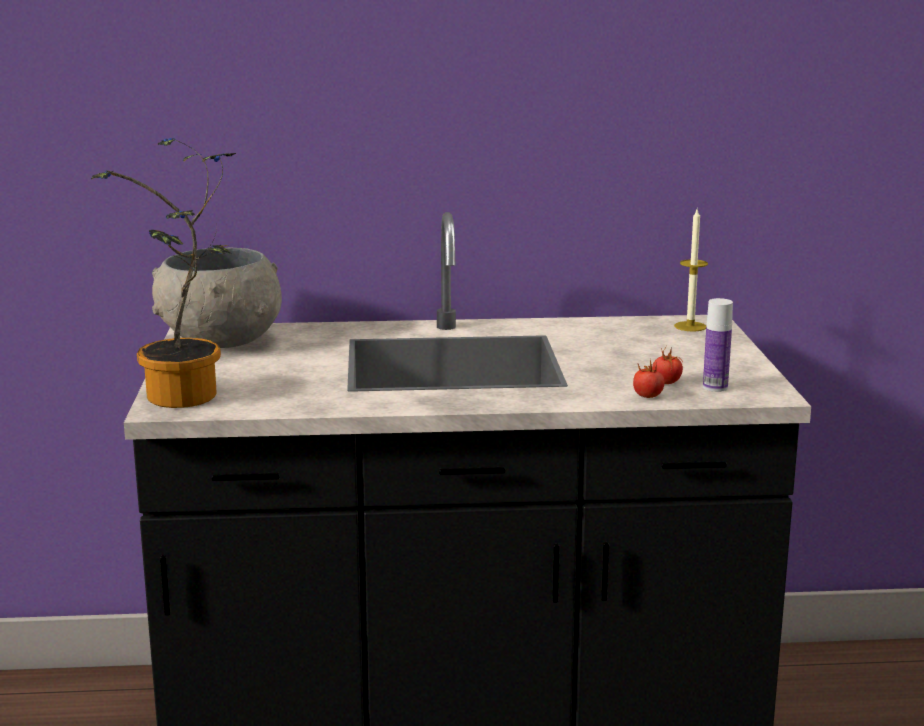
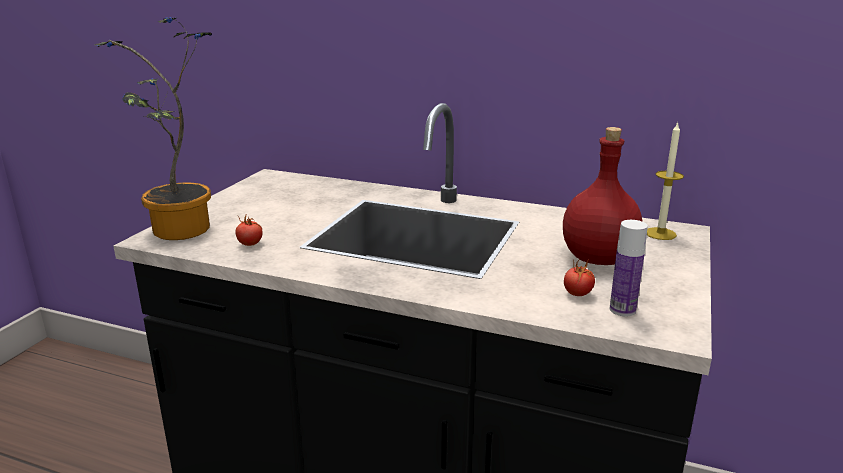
camera: 25 degrees right, 5 degrees up
(220, 342) = (274, 187): grey bowl -> none
(648, 396) = (543, 307): tomato -> tomato (250, 244)
(657, 354) = (599, 259): none -> red bottle

